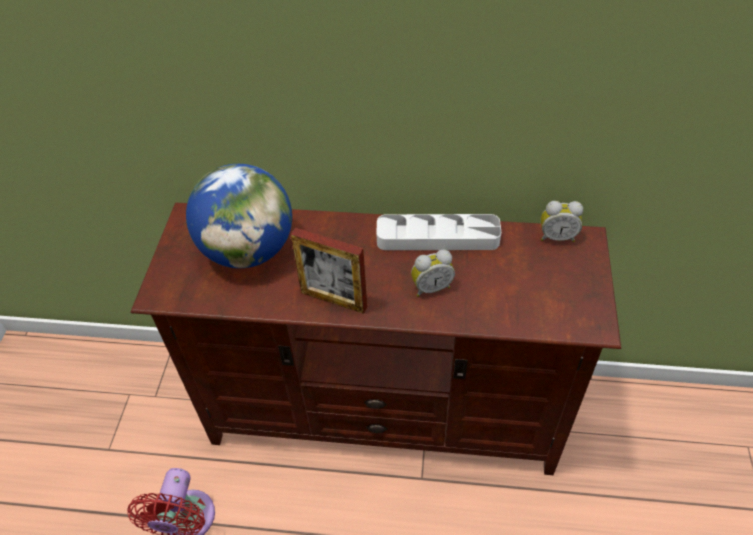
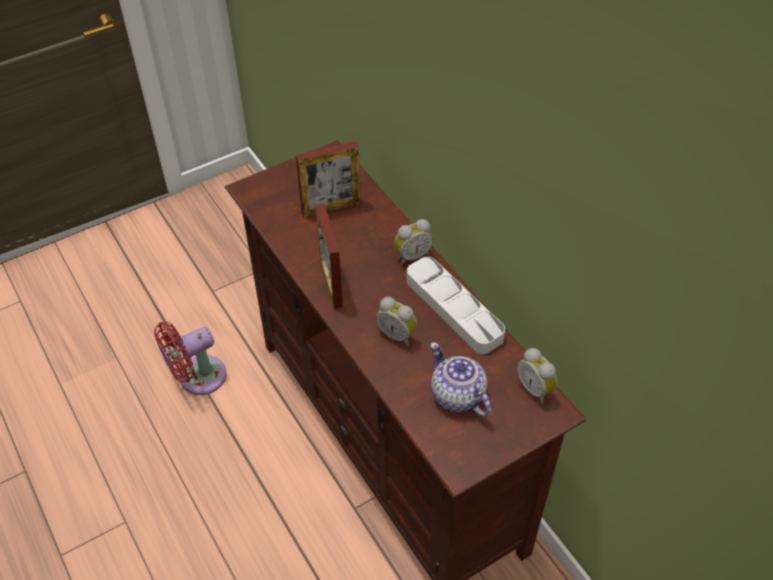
camera: 50 degrees right, 0 degrees up
(248, 250) = (331, 207): globe -> picture frame
(358, 230) = (412, 256): none -> alarm clock
(527, 286) = (457, 396): none -> teapot

